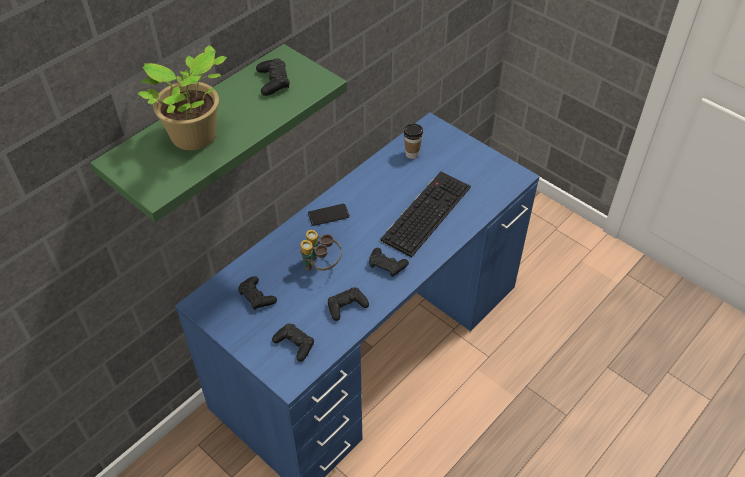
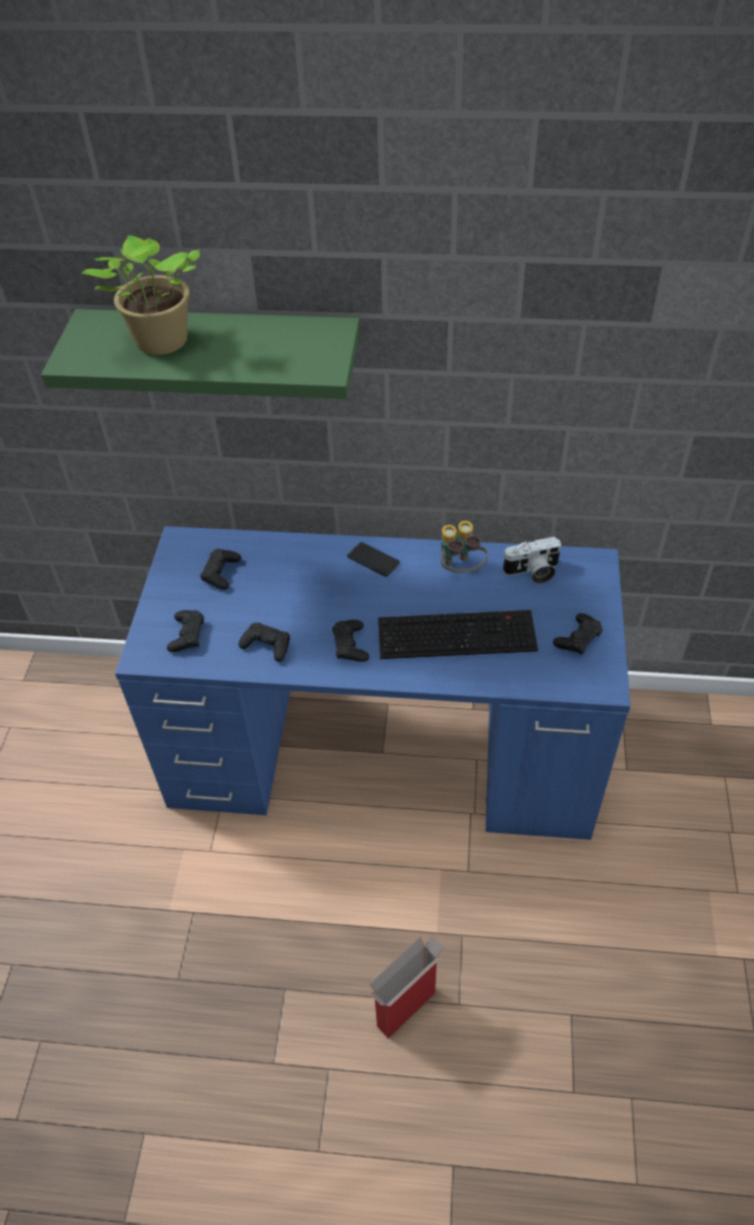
camera: 55 degrees right, 0 degrees up
(273, 81) = (290, 342): black game controller -> black game controller (578, 638)
(320, 266) = (300, 595): binoculars -> binoculars (460, 569)
(412, 154) = (532, 572): cup -> camera
(551, 442) = (407, 1008): none -> cardboard box

